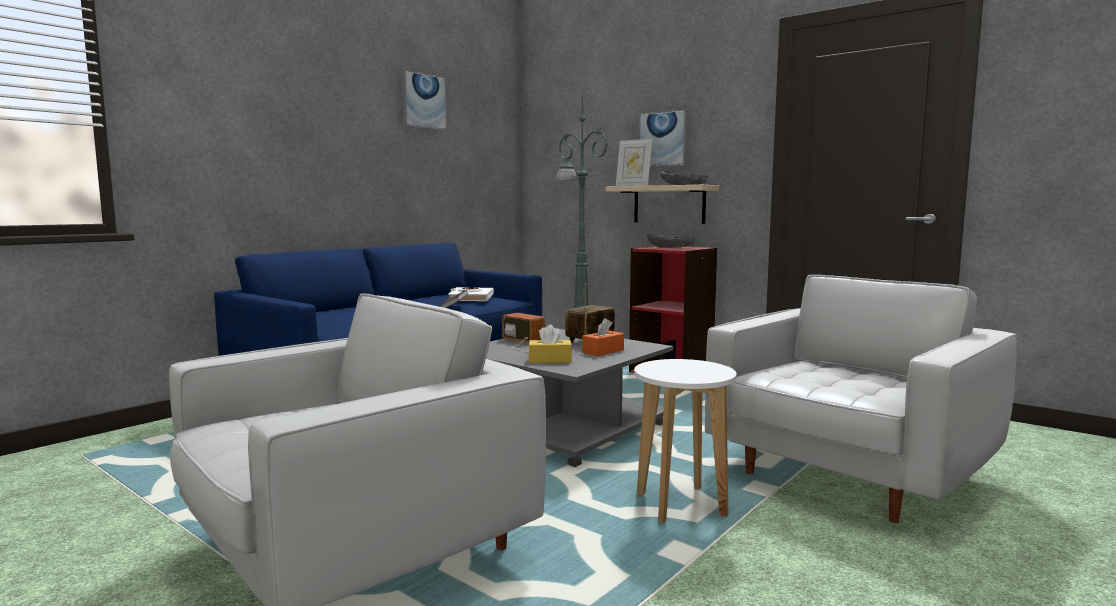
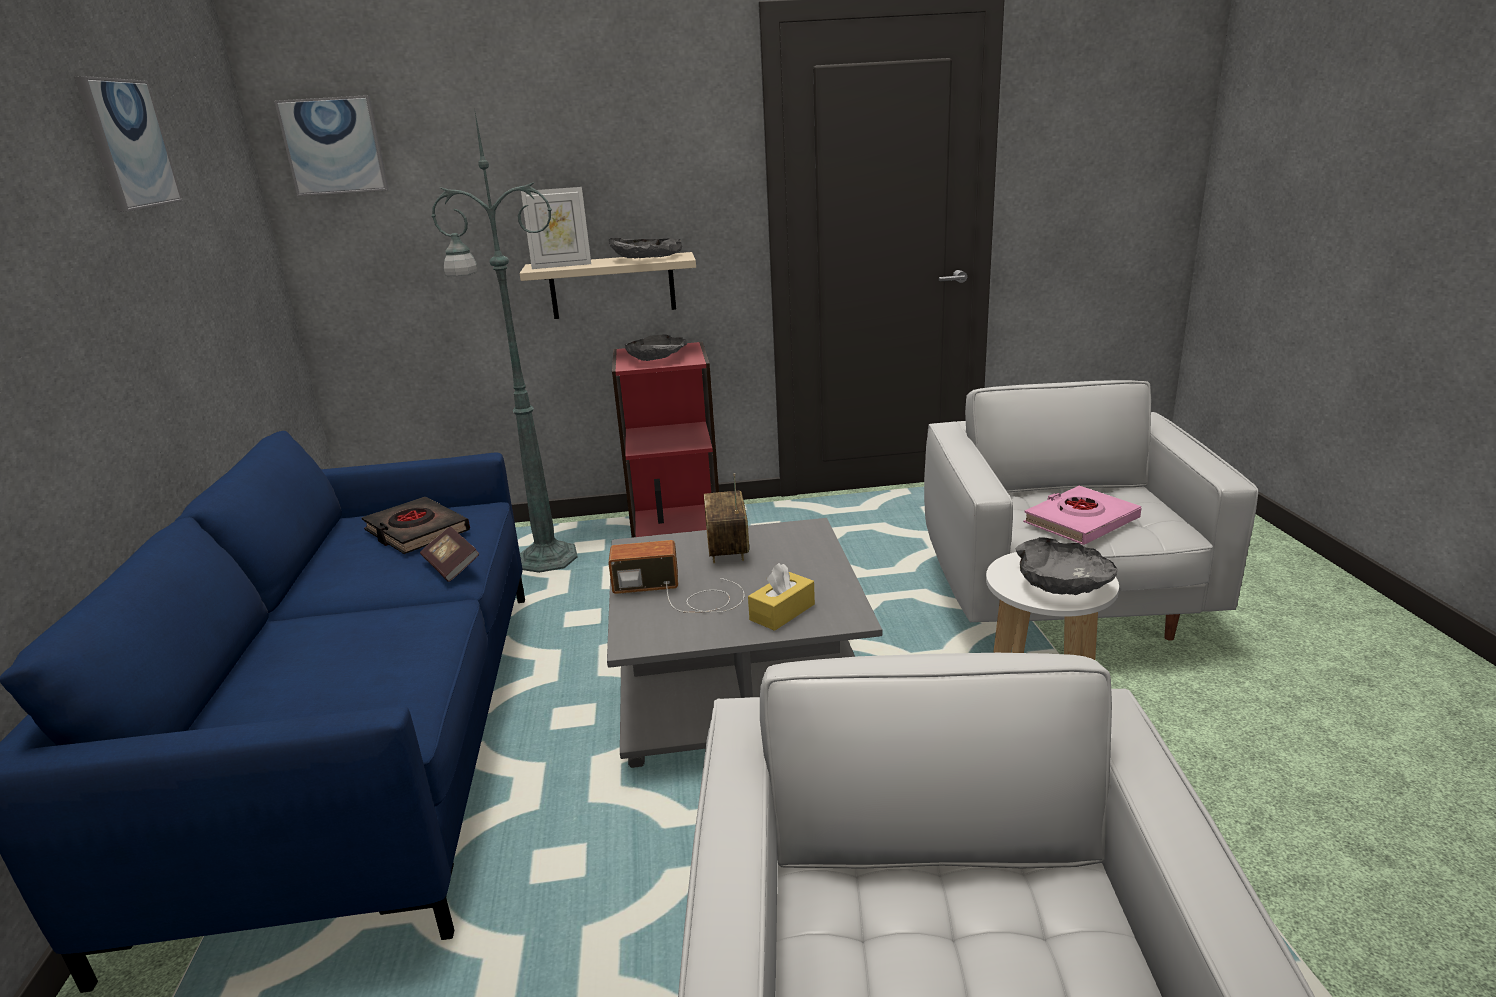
camera: 45 degrees left, 15 degrees up
(471, 299) = (416, 531): white book -> black book
(603, 351) = (791, 563): orange tissue box -> none
(663, 139) = (587, 183): picture -> picture (333, 146)
(684, 372) = (1061, 582): none -> grey bowl
(817, 378) = (1080, 522): none -> pink book

